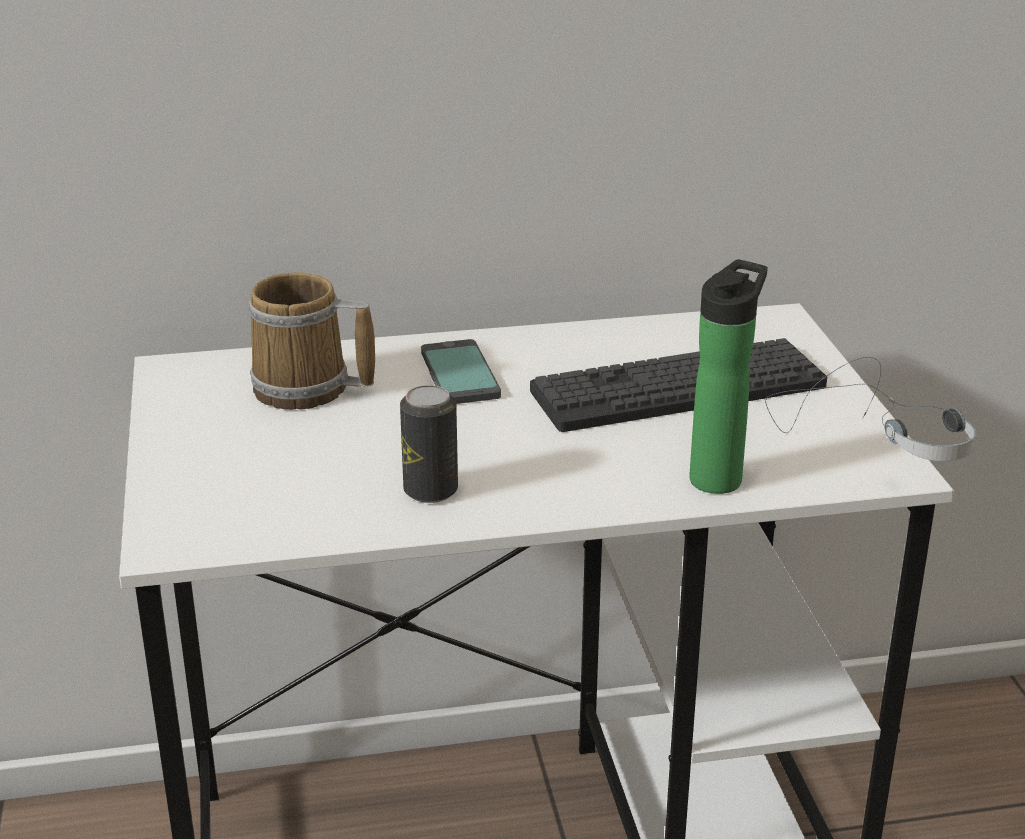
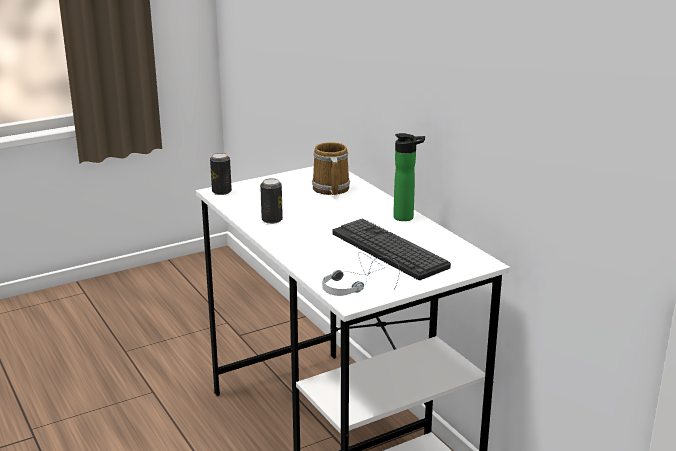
camera: 70 degrees right, 5 degrees down
(181, 534) = (221, 192): none -> can
(459, 374) = (364, 210): phone -> none
(719, 477) = (318, 266): bottle -> bottle (406, 218)

